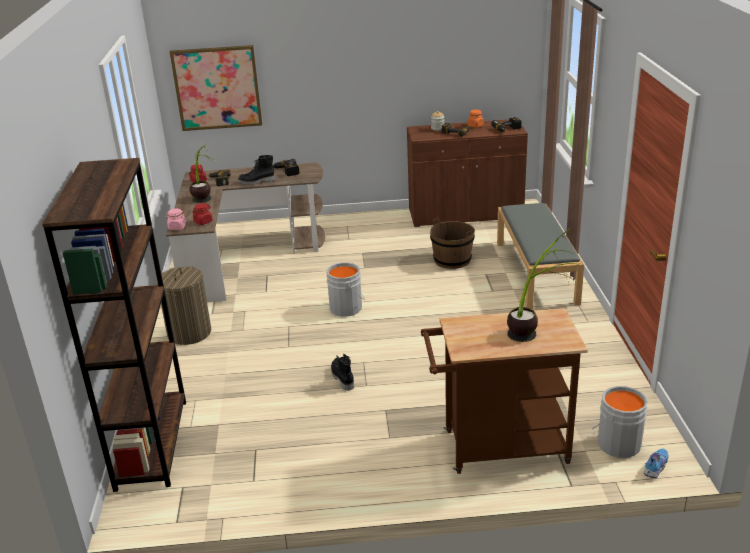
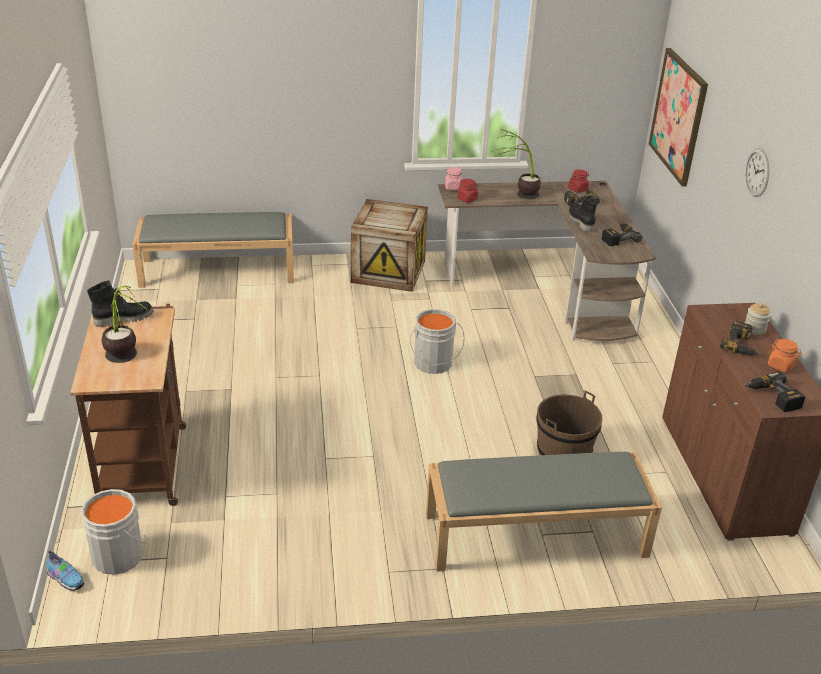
camera: 85 degrees right, 5 degrees up
(152, 443) = (219, 270): brown bookcase -> grey bench
(189, 333) = (388, 271): laundry basket -> crate
(342, 378) = (292, 362): black boot -> black boot (123, 318)
(356, 61) = (757, 172): none -> wall clock

